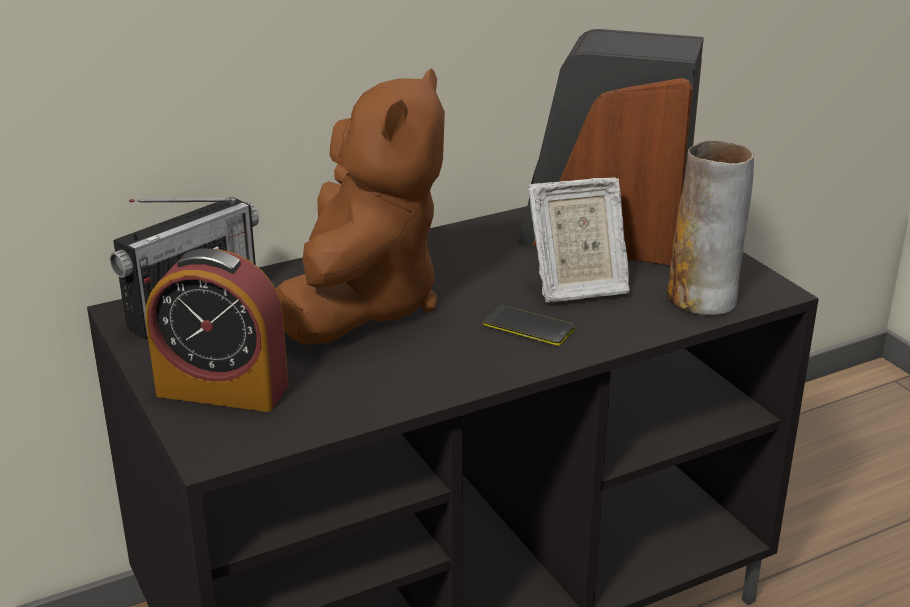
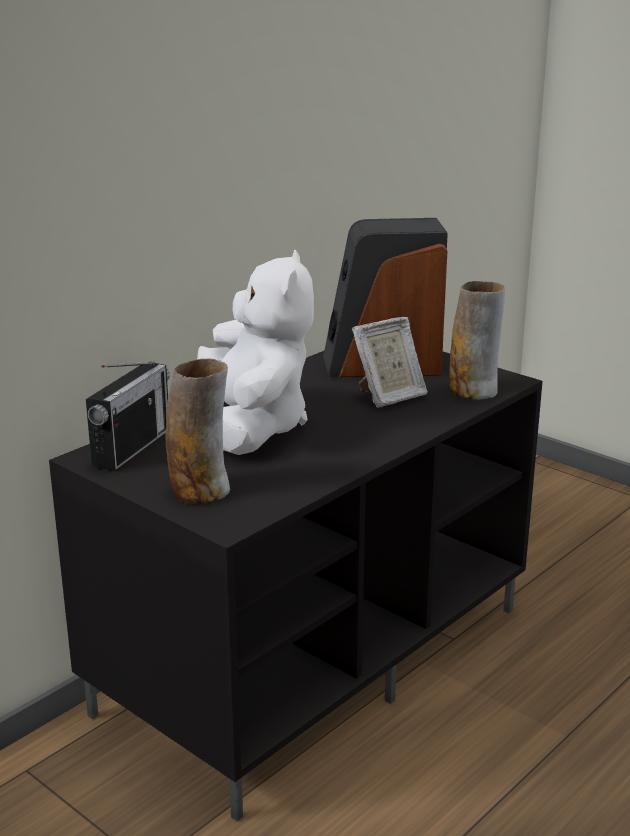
camera: 20 degrees left, 5 degrees down
(222, 390) = (200, 491): alarm clock -> vase
(362, 304) = (253, 427): brown plush toy -> white plush toy
(528, 327) = (376, 423): phone -> none

